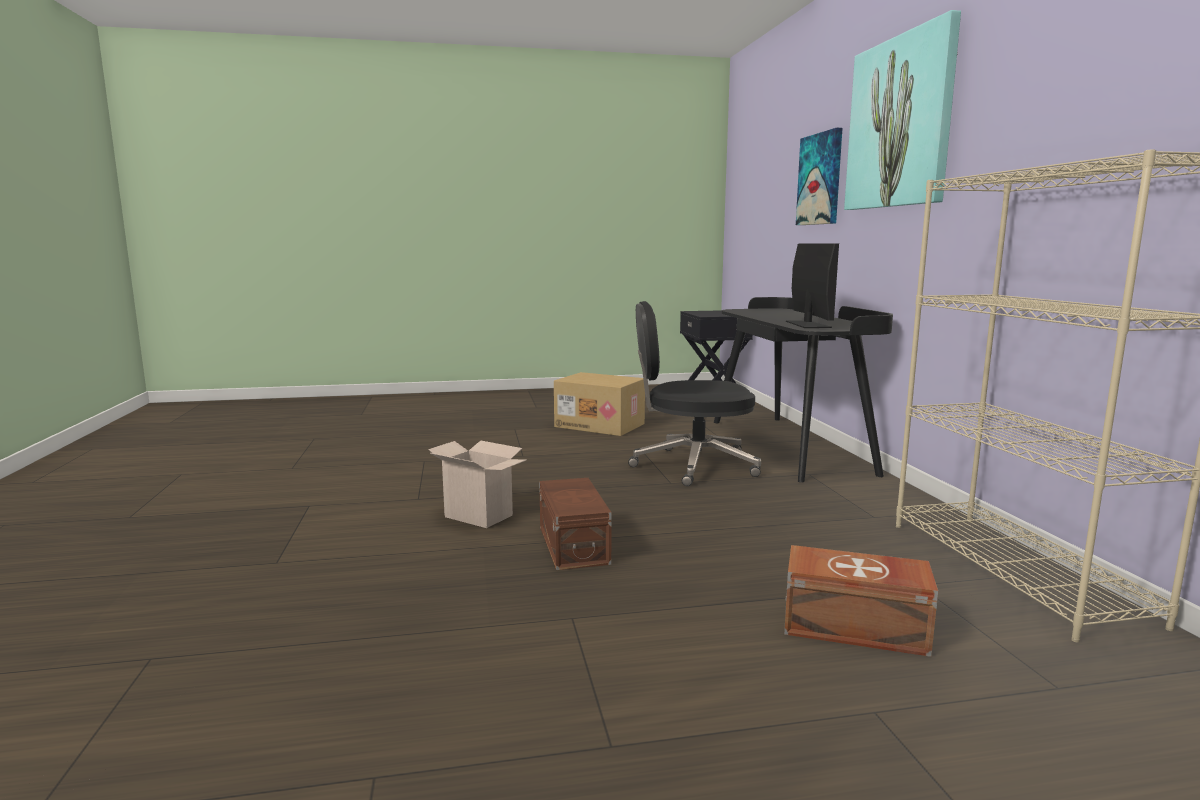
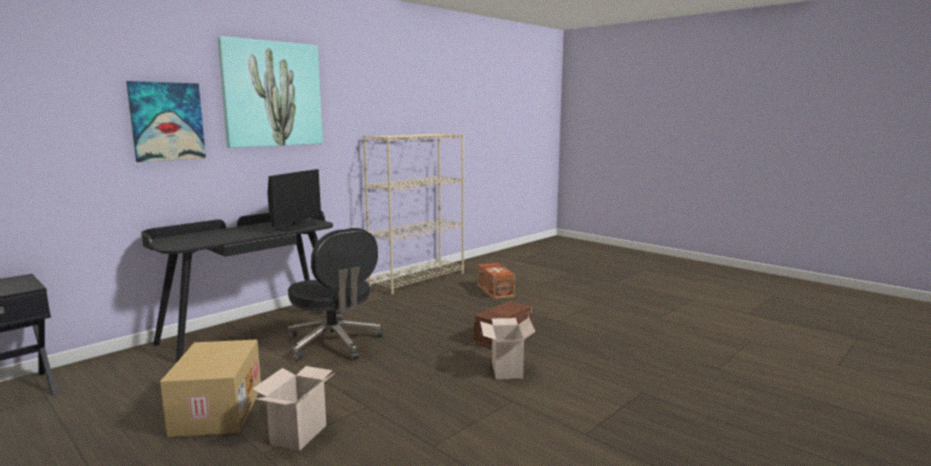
camera: 125 degrees left, 0 degrees up
(522, 437) = (298, 433): none -> cardboard box
(807, 324) = (296, 226): monitor -> monitor turned 150 degrees clockwise

